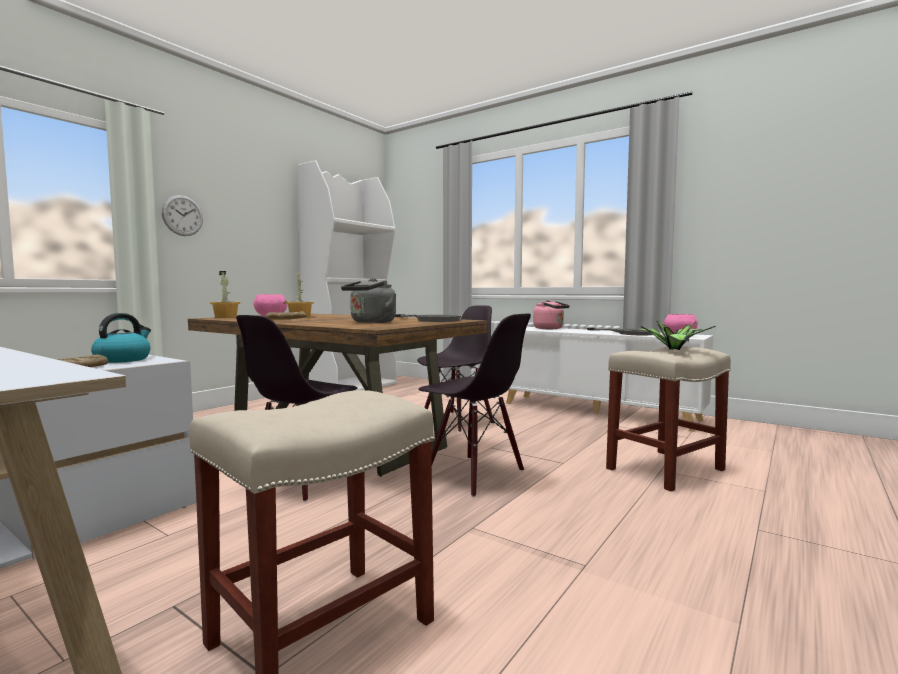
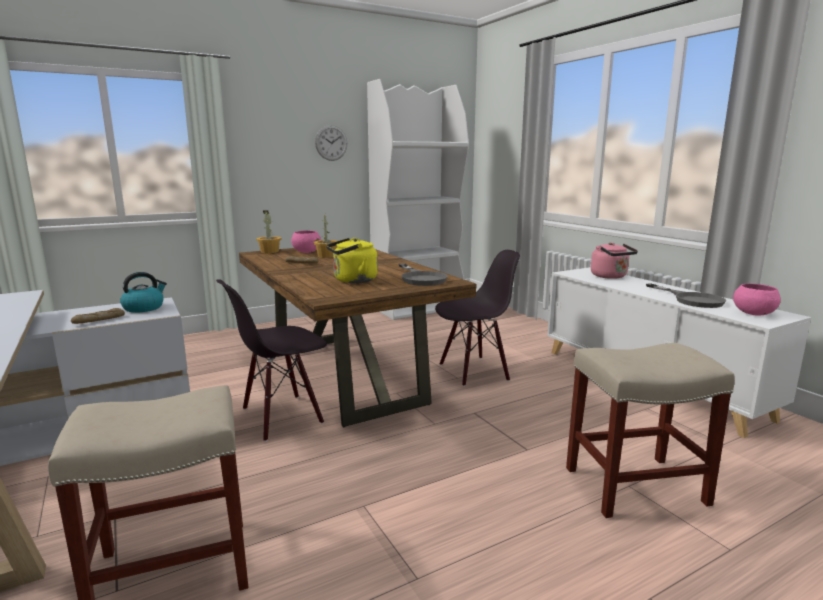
camera: 25 degrees right, 10 degrees up
(182, 215) = (253, 149): wall clock -> wall clock (331, 143)
(371, 322) = (352, 280): grey kettle -> yellow kettle
(473, 475) = (423, 445): black chair -> none
(672, 349) = (661, 352): potted plant -> none

